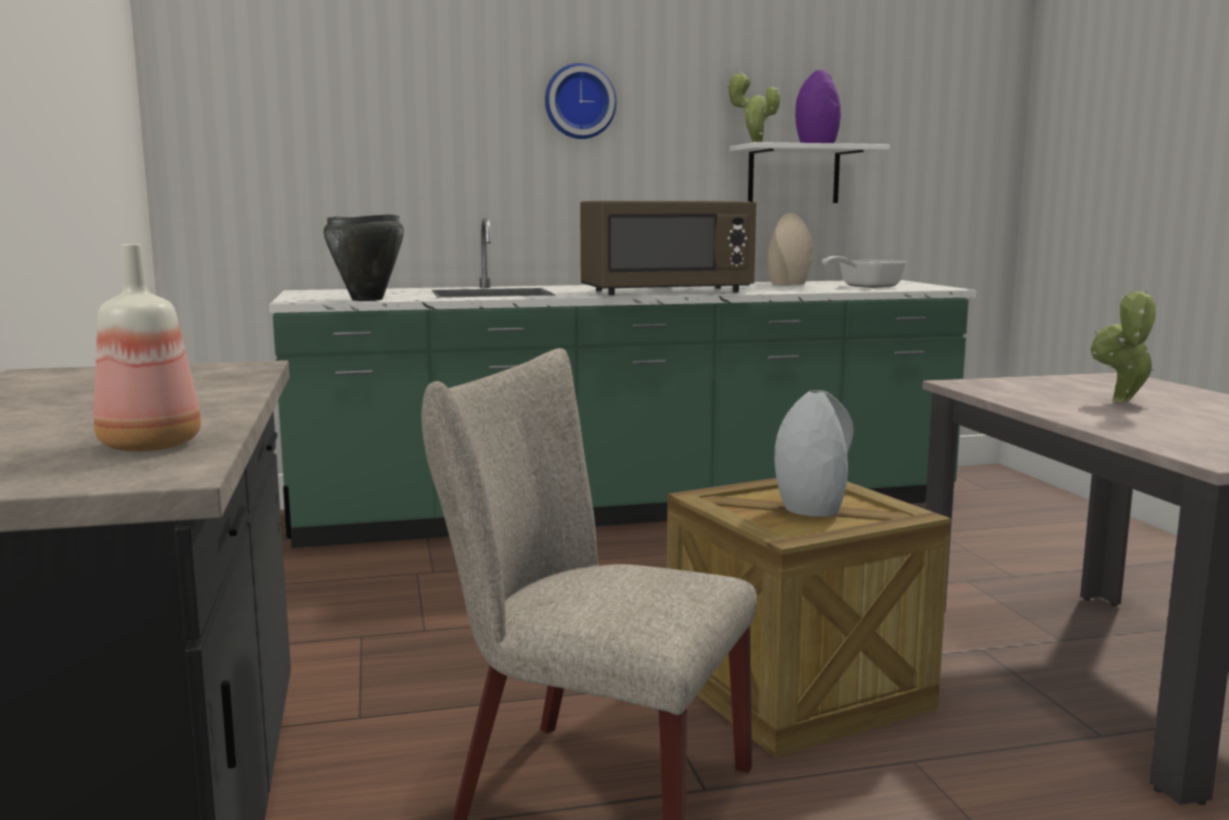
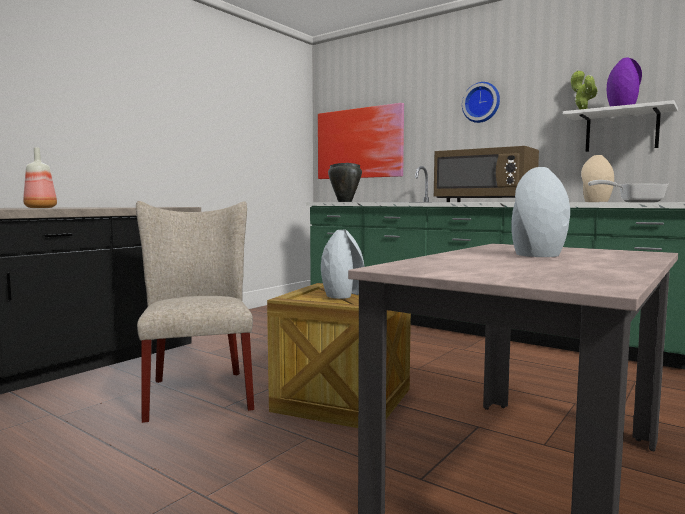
camera: 50 degrees right, 5 degrees down
(297, 156) = (359, 143): none -> picture
(1122, 402) = (537, 256): potted plant -> grey vase

